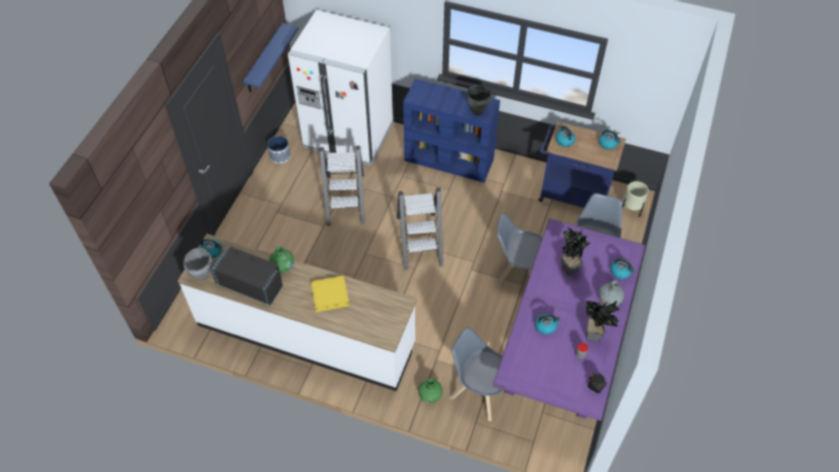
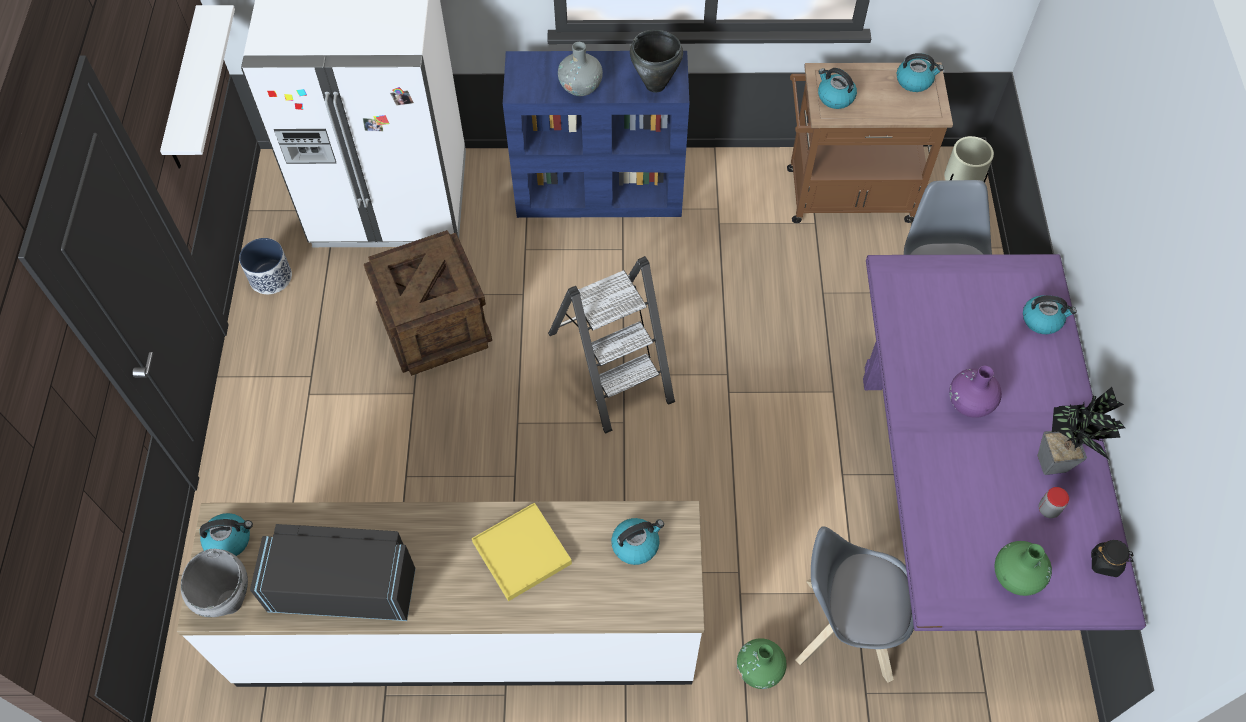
camera: 20 degrees left, 5 degrees up
(264, 59) = (185, 91): blue shelf -> white shelf
(283, 266) = (397, 523): green vase -> green vase (1015, 576)
(345, 199) = (435, 325): grey step ladder -> crate
(517, 273) = (814, 373): grey chair -> none
(545, 326) = (960, 473): kettle -> kettle (636, 544)
(565, 297) = (969, 403): none -> purple vase
(569, 267) = (947, 340): potted plant -> none
(571, 195) = (845, 196): blue cart -> brown cart
(609, 300) = (1048, 382): grey vase -> grey vase (580, 87)

